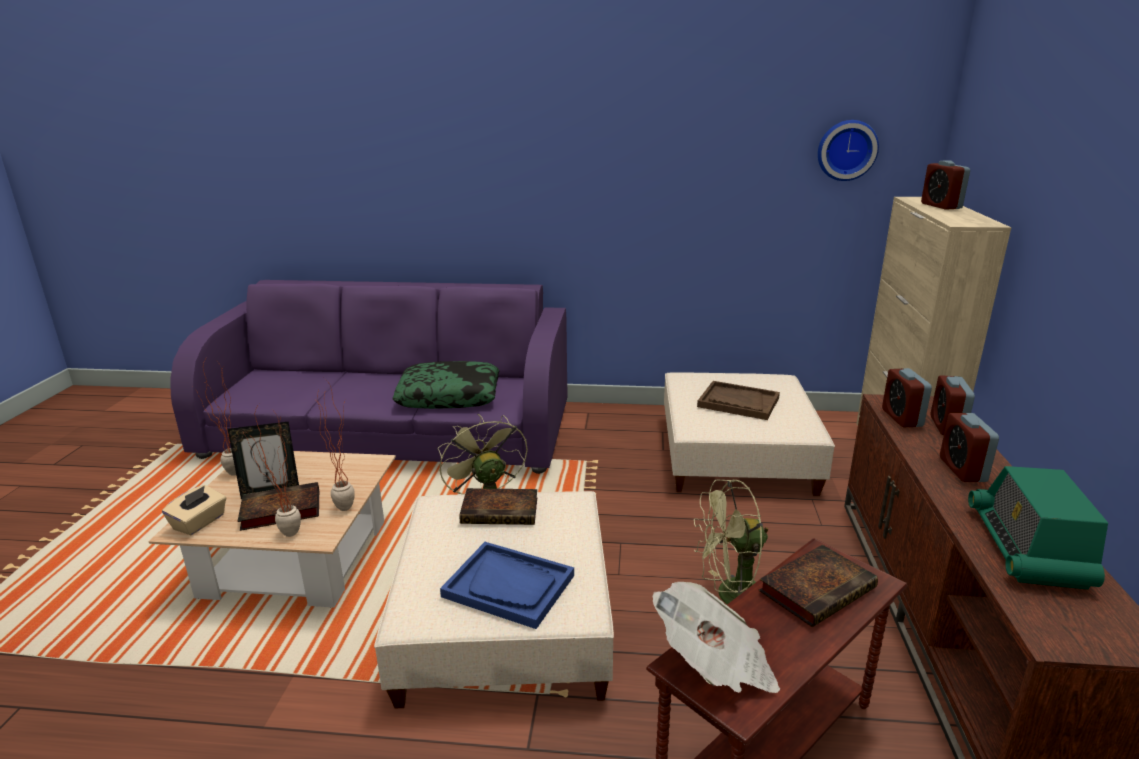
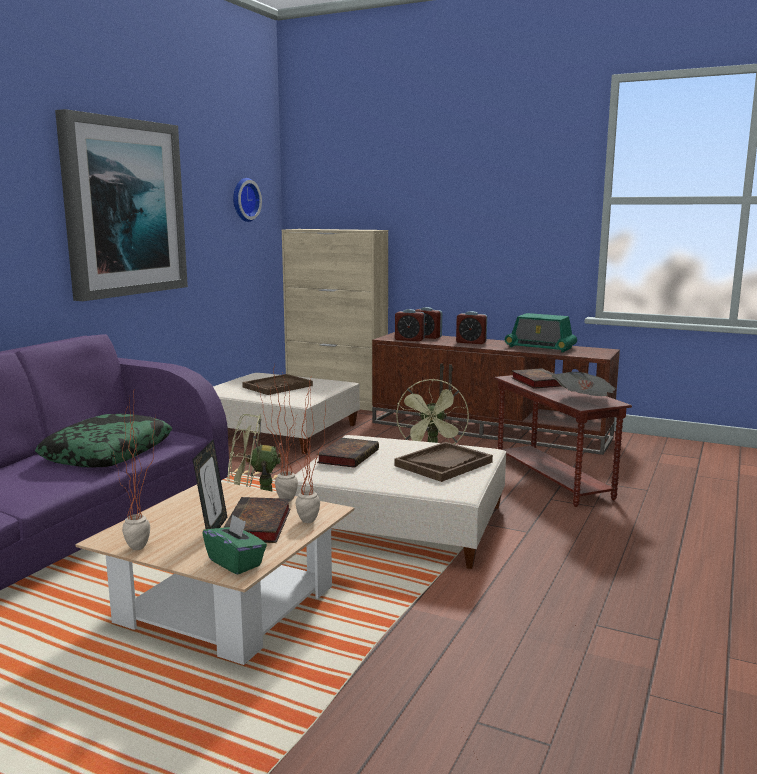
camera: 70 degrees left, 10 degrees down
(200, 522) = (235, 562): beige tissue box -> green tissue box
(509, 586) = (443, 464): blue tray -> brown tray
(622, 161) = (123, 208): none -> picture
(941, 206) = (324, 229): alarm clock -> none

